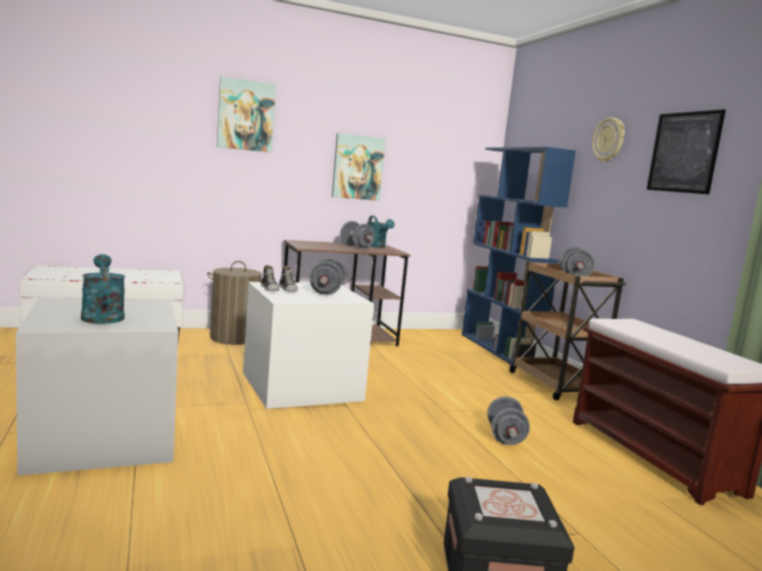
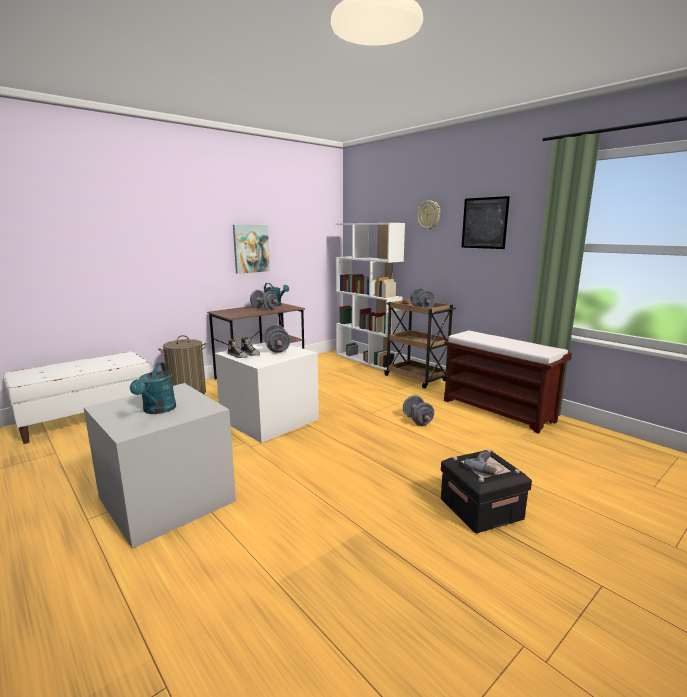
camera: 20 degrees left, 5 degrees up
(102, 316) = (157, 410): turquoise watering can -> turquoise watering can turned 135 degrees counterclockwise
(246, 115) = (162, 219): picture -> none
(500, 349) = (367, 360): blue bookcase -> white bookcase
(506, 503) = (485, 466): none -> power drill

